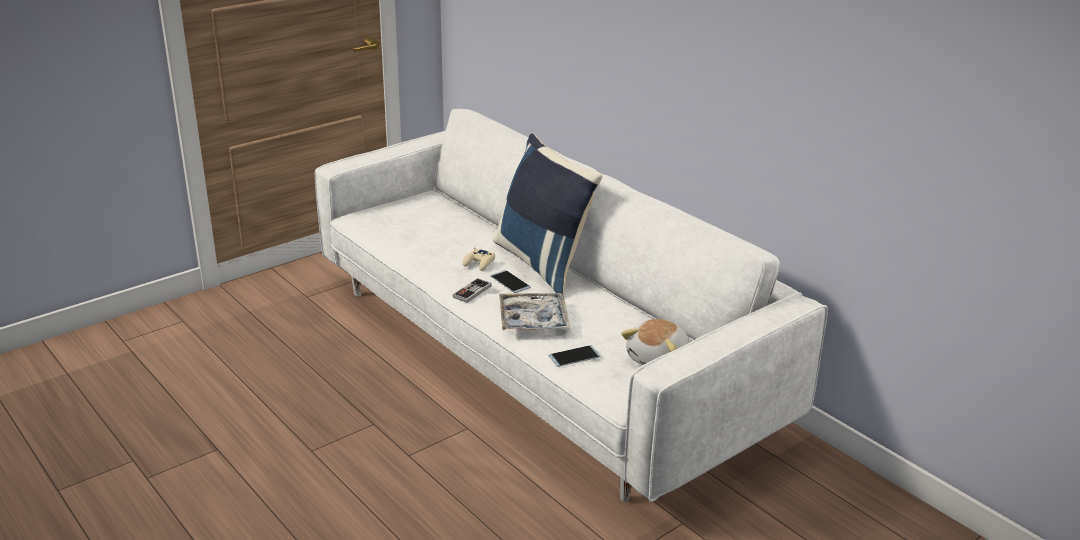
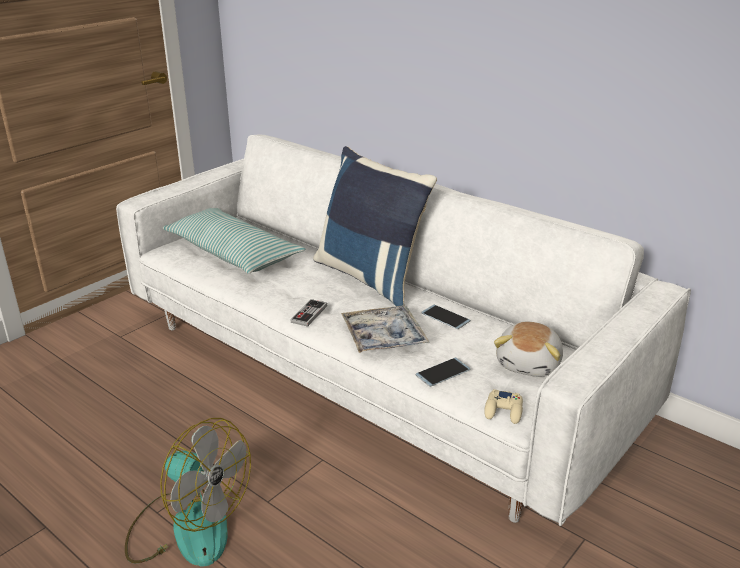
camera: 10 degrees left, 0 degrees up
(335, 465) = (188, 526): none -> fan
(419, 226) = (233, 253): none -> pillow
(479, 263) = (306, 283): beige game controller -> beige game controller (504, 411)
(510, 282) = (344, 299): phone -> phone (445, 317)

